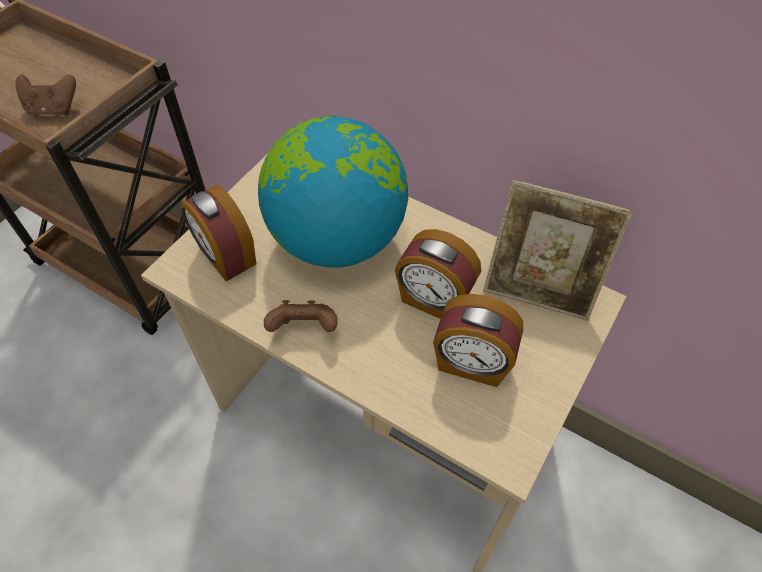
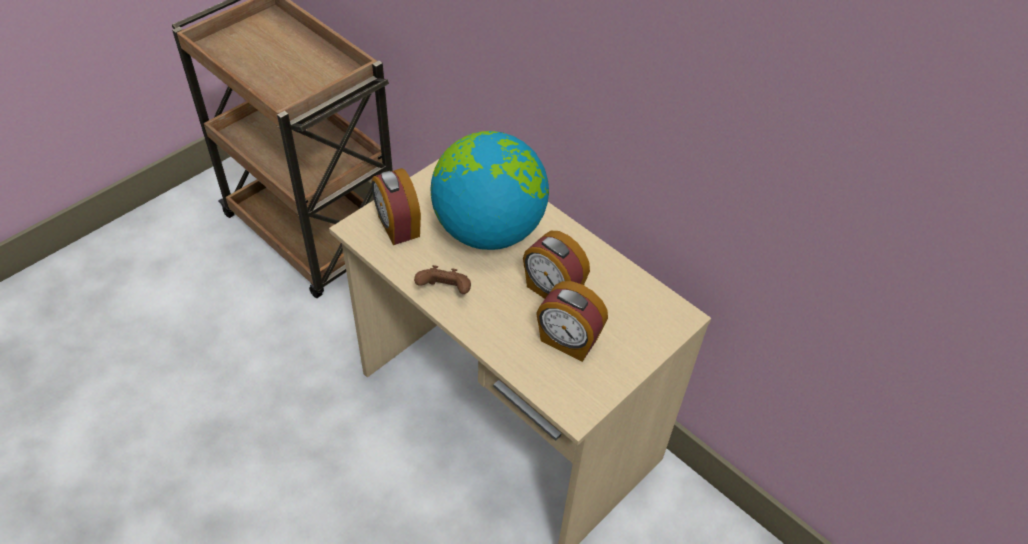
camera: 10 degrees right, 5 degrees down
(53, 109) = (286, 86): brown game controller -> none
(539, 290) = (640, 299): picture frame -> none

